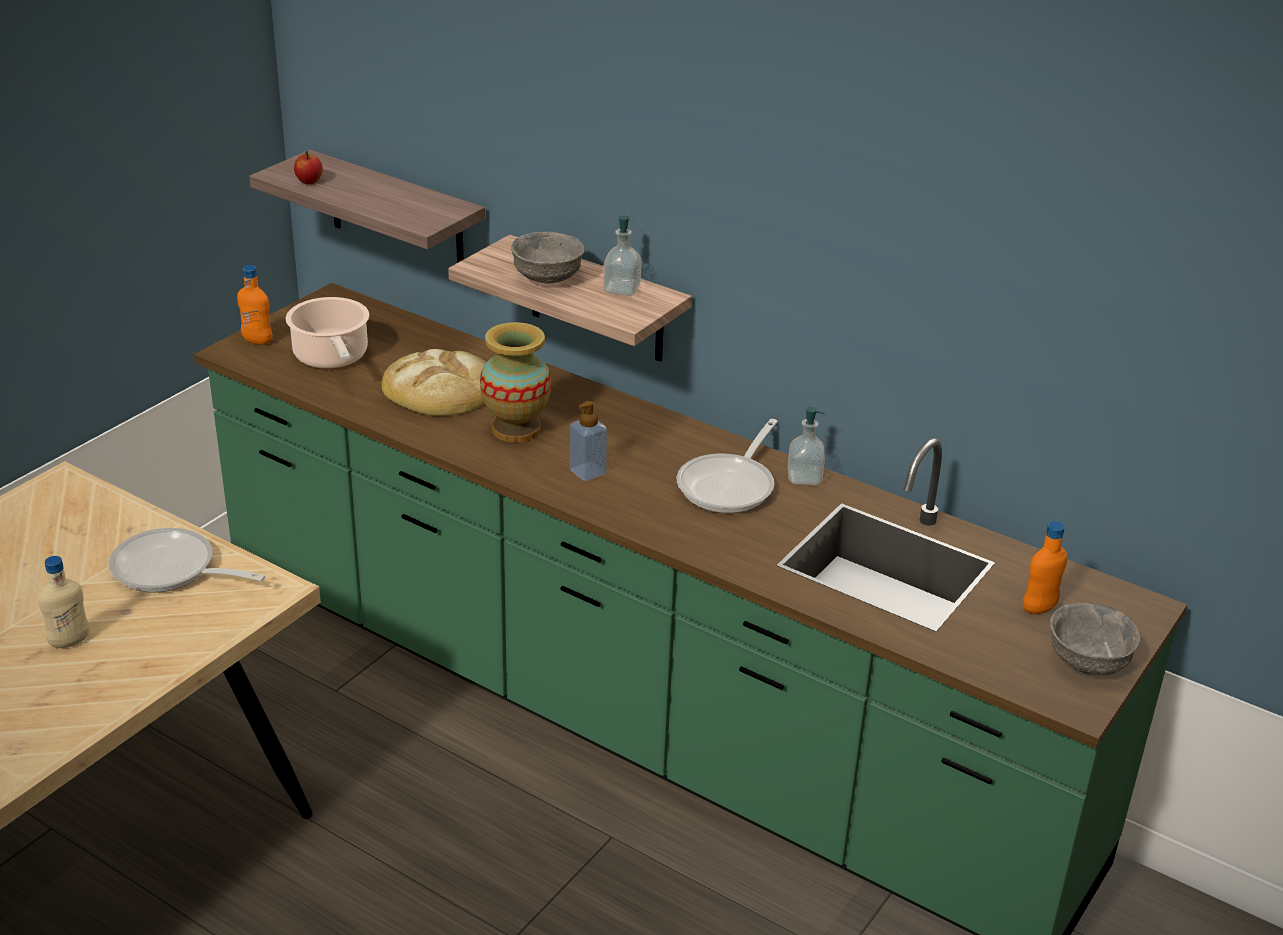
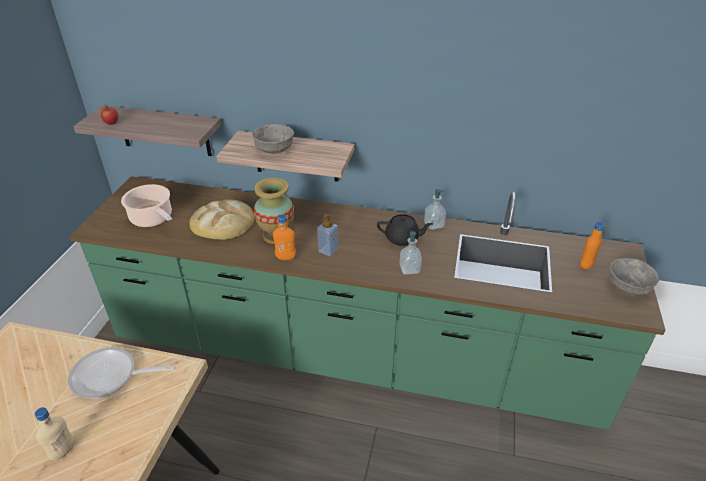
camera: 20 degrees left, 5 degrees up
(257, 341) = (104, 219): orange bottle -> orange bottle (286, 257)
(622, 289) = (317, 148): soap dispenser -> soap dispenser (409, 269)
(730, 485) = (402, 238): frying pan -> black teapot

